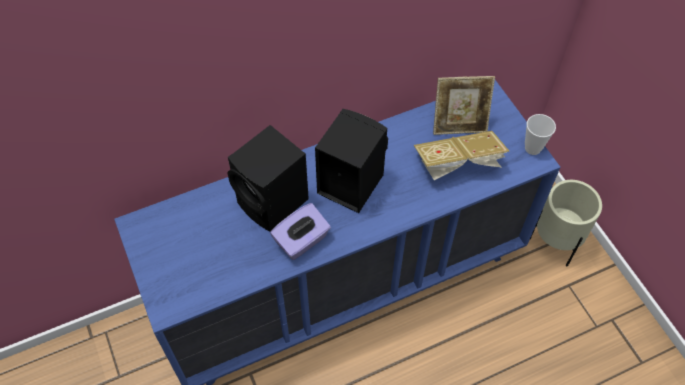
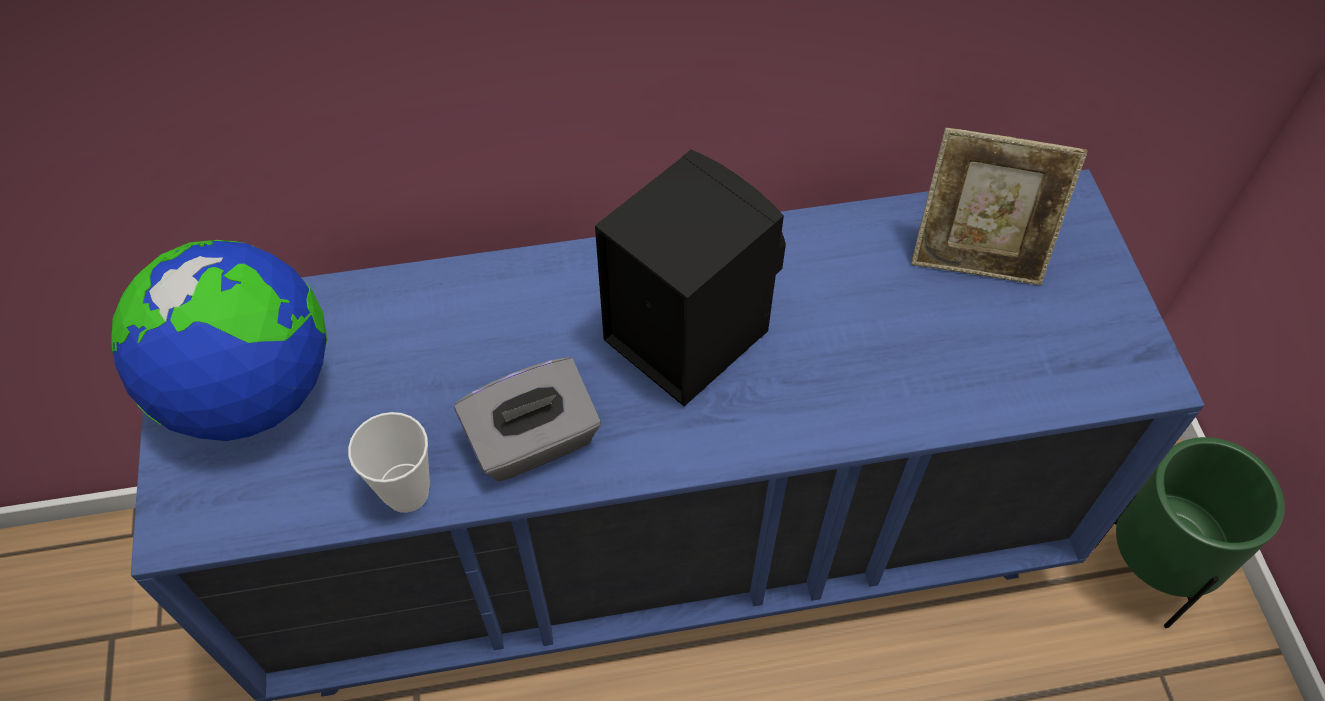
camera: 15 degrees right, 0 degrees up
(175, 248) = (251, 391): none -> globe
(274, 203) = (500, 341): black speaker -> none
(302, 241) = (533, 442): purple tissue box -> grey tissue box
(458, 165) = (951, 346): book -> none
(533, 148) = (1144, 345): cup -> cup (407, 493)
(554, 244) = (1148, 572): beige planter -> green planter

